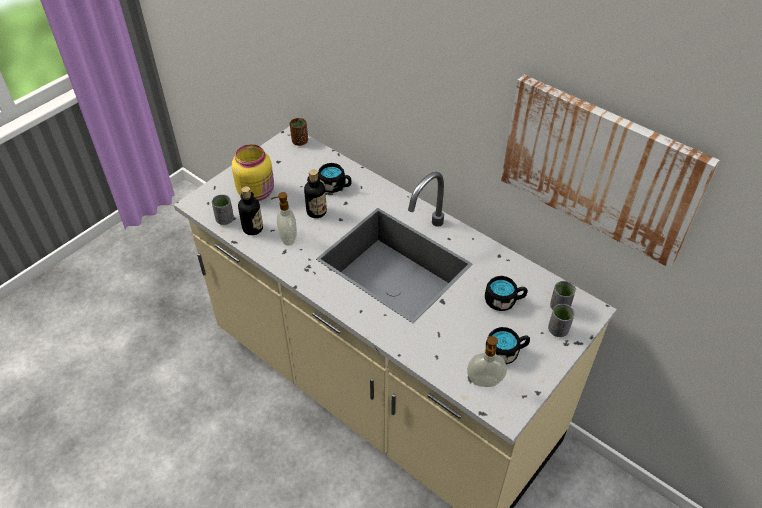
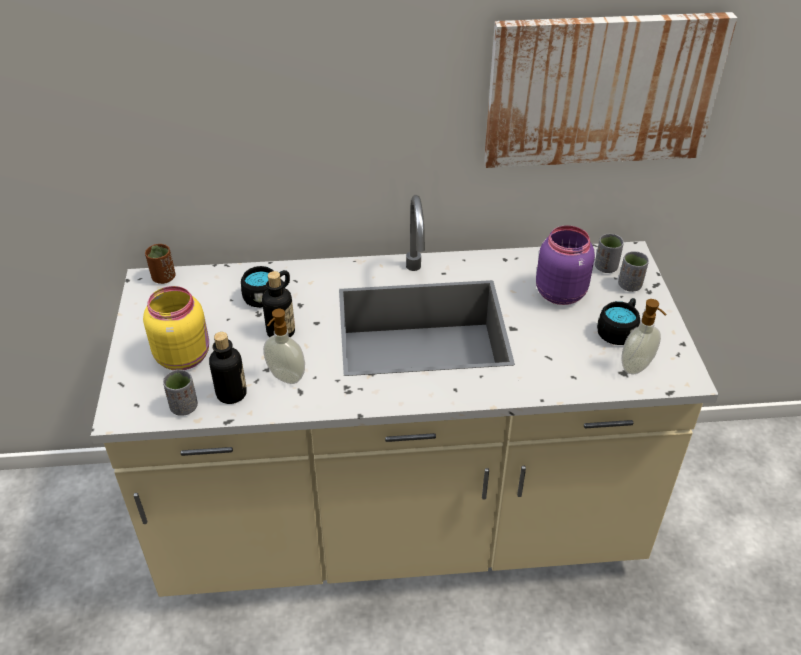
camera: 45 degrees left, 5 degrees down
(504, 301) = (560, 292): black mug -> purple jar

